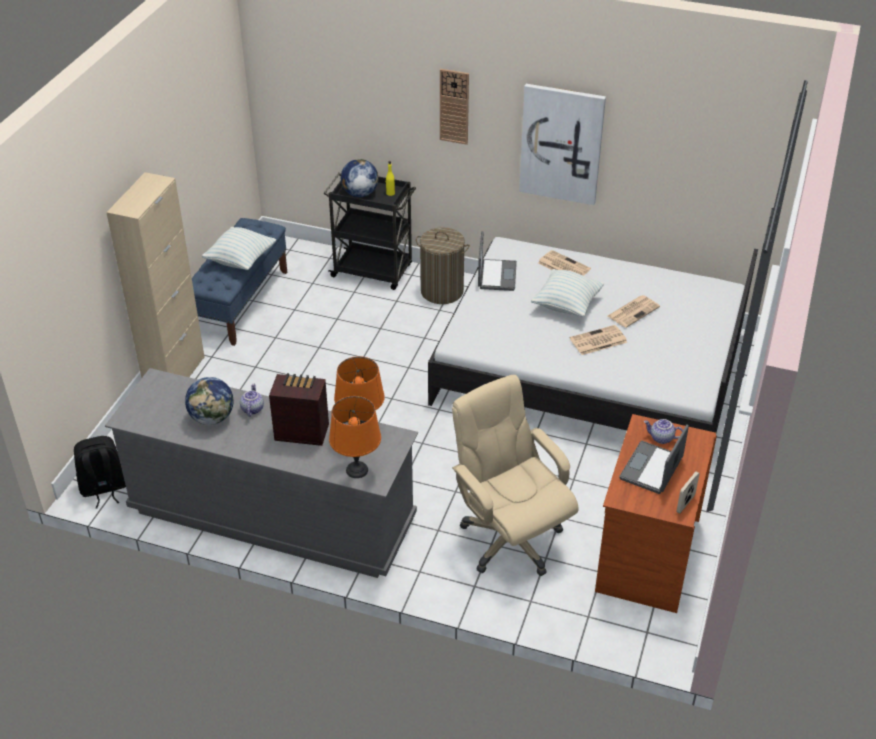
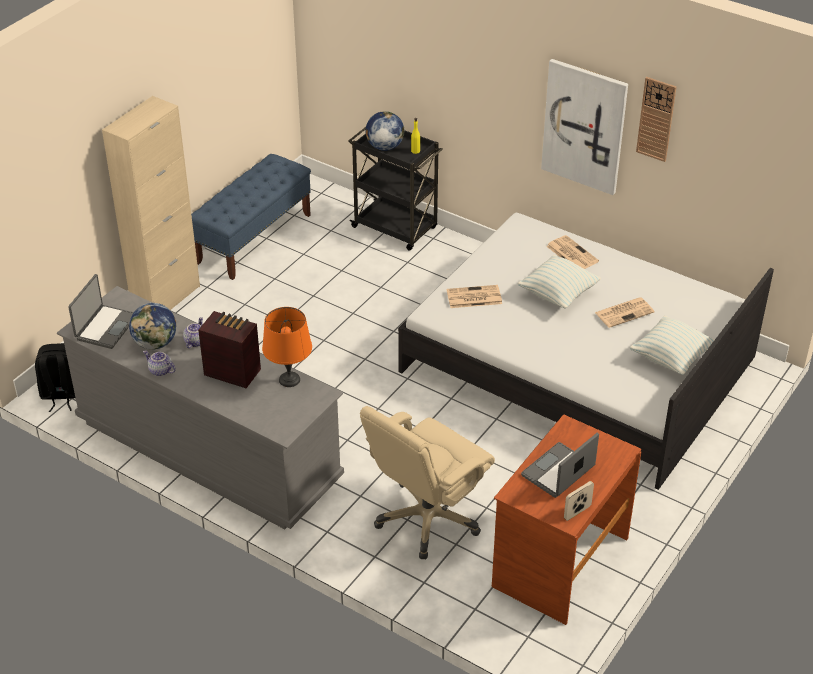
camera: 15 degrees right, 0 degrees up
(241, 260) = (253, 196): pillow -> pillow (671, 358)
(356, 470) = (269, 417): orange table lamp -> none
(442, 291) = (457, 260): laundry basket -> none
(454, 106) = (483, 72): wall clock -> wall clock (656, 119)
(496, 275) = (498, 252): laptop -> laptop (105, 327)
(510, 539) = (427, 519): beige office chair -> beige office chair turned 120 degrees counterclockwise
(597, 341) = (574, 336): newspaper -> newspaper (473, 297)
(661, 438) = (581, 444): teapot -> teapot (160, 371)

